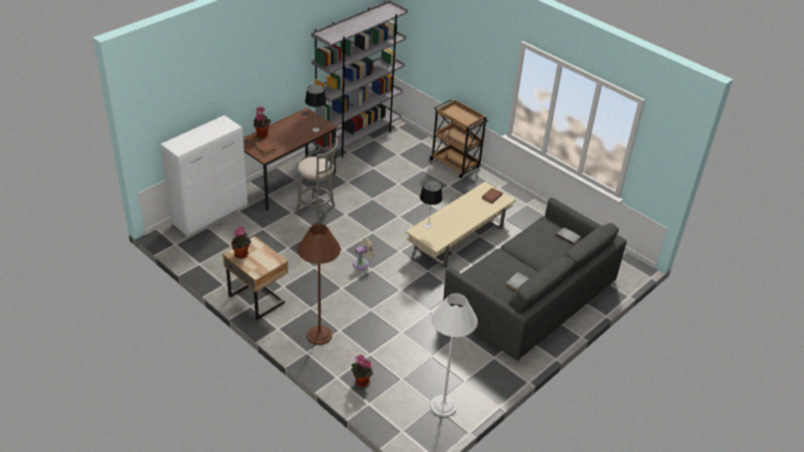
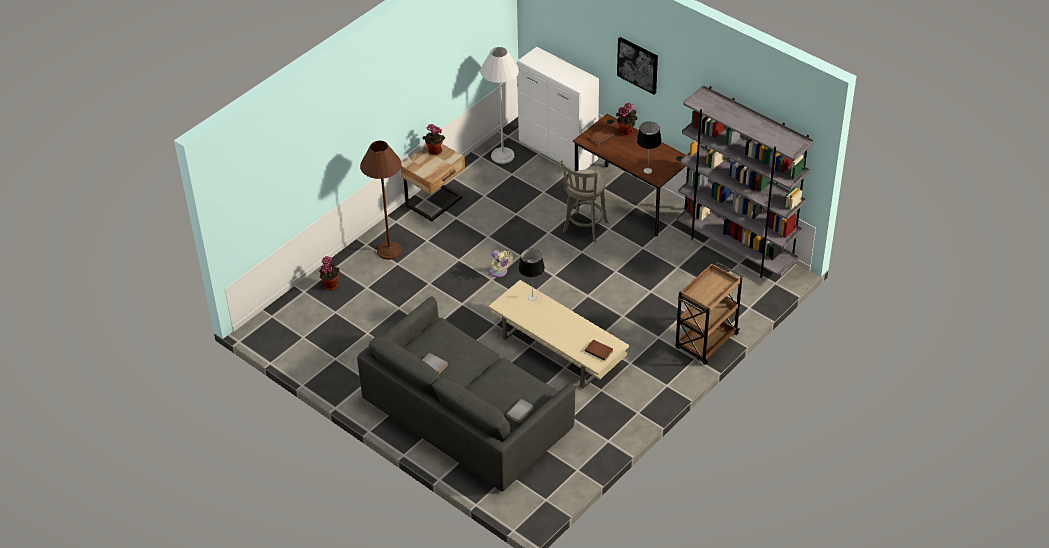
camera: 90 degrees right, 5 degrees up
(252, 69) = (638, 65): none -> picture
(443, 406) = (302, 343): white floor lamp -> white floor lamp (502, 156)

